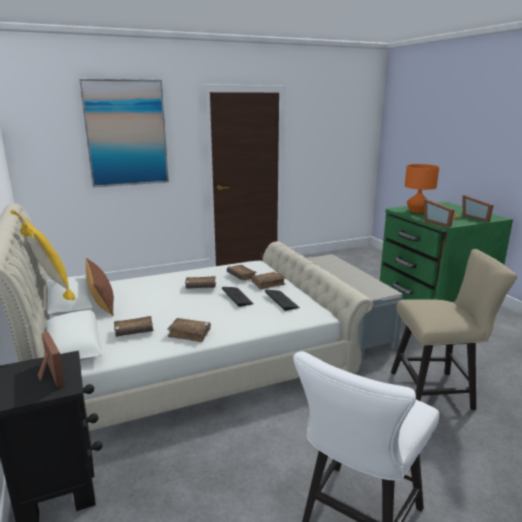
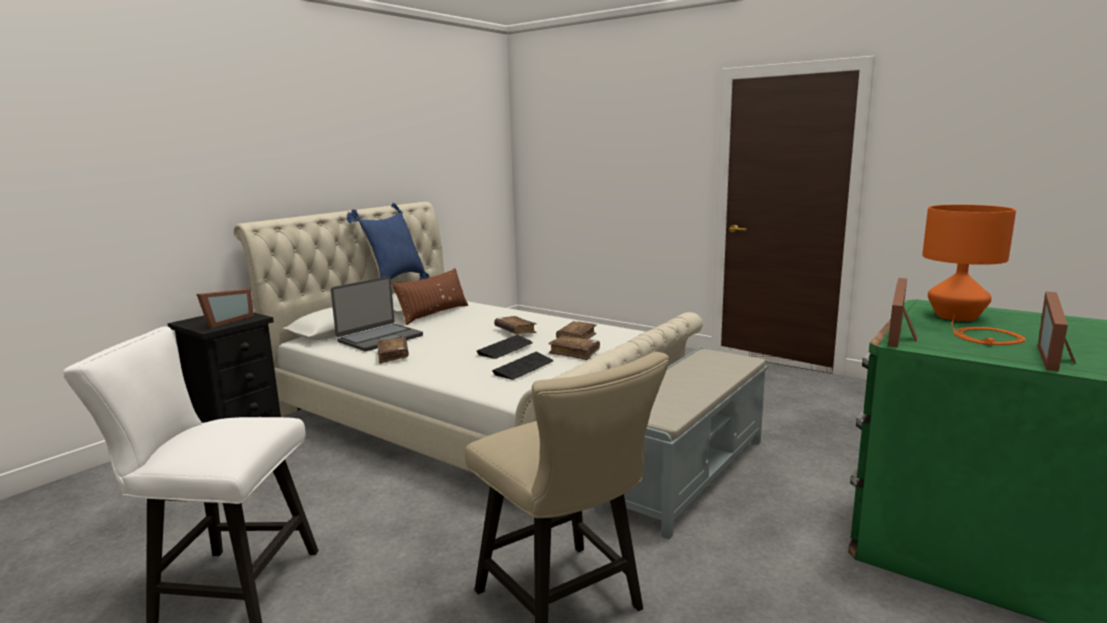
camera: 60 degrees right, 5 degrees down
(48, 295) = (393, 290): yellow pillow -> blue pillow
(126, 133) = (619, 141): picture -> none
(134, 331) = (379, 338): brown book -> laptop

